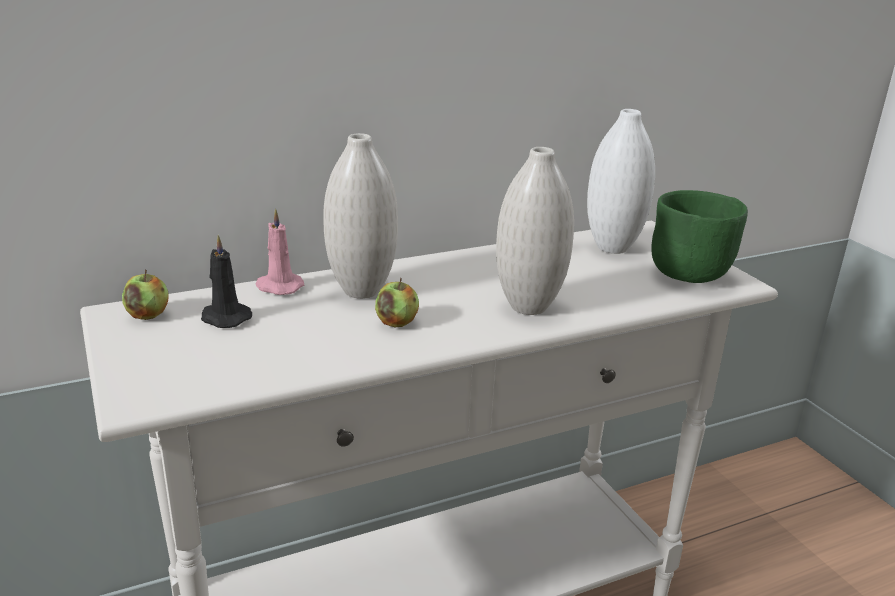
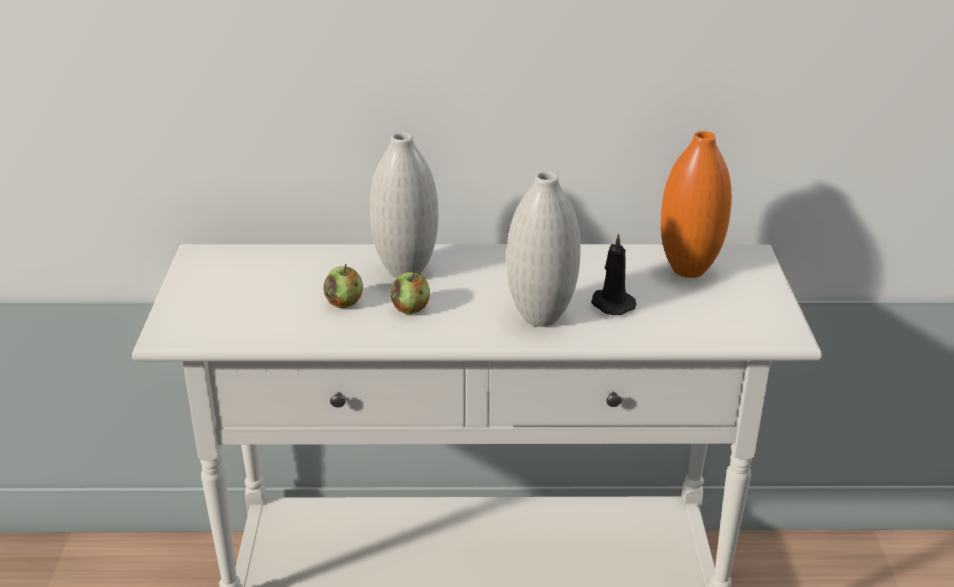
camera: 25 degrees right, 5 degrees up
(148, 315) = (222, 261): apple -> apple (344, 303)
(224, 318) = (276, 276): black candle -> black candle (611, 304)
(278, 287) = (340, 254): pink candle -> none
(612, 248) = (688, 270): white vase -> orange vase
(691, 276) = (738, 317): green bowl -> none

